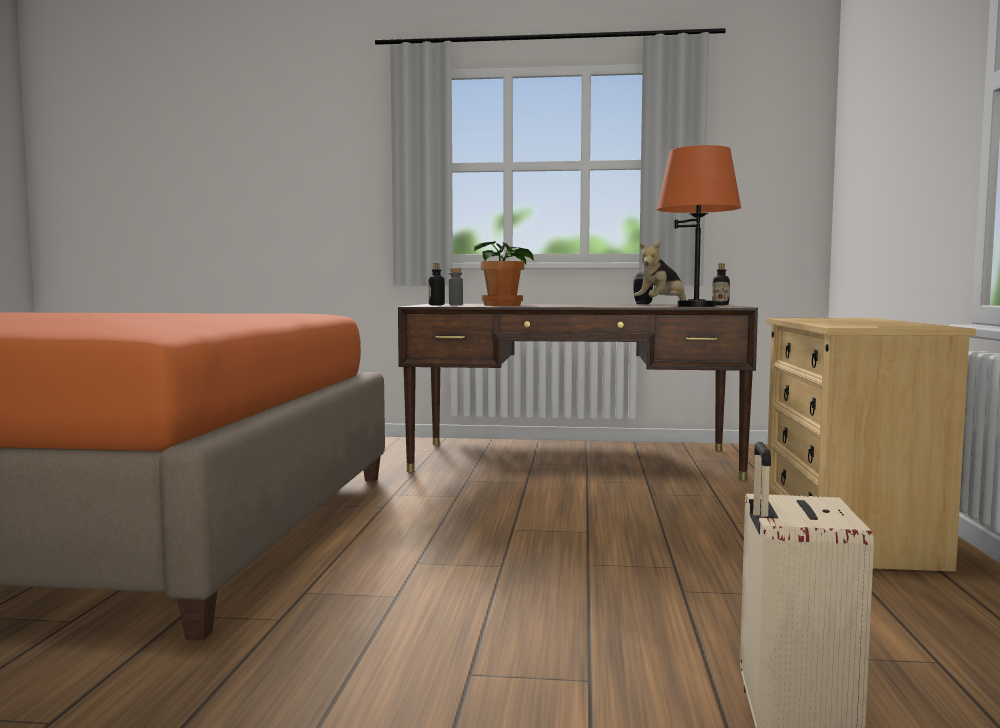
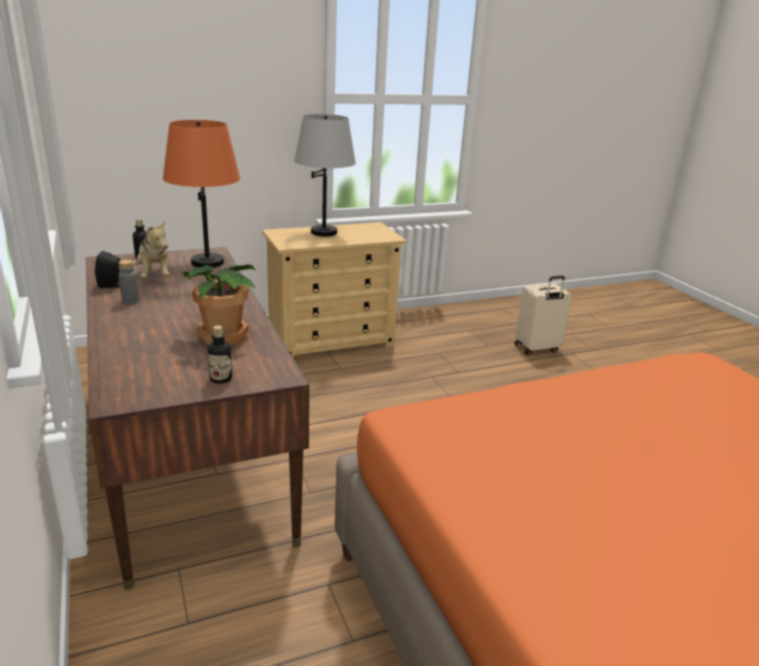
camera: 120 degrees left, 20 degrees up
(455, 304) = (182, 374): grey bottle -> grey bottle (130, 300)
(661, 305) = (154, 276): plush toy -> plush toy turned 45 degrees clockwise
(868, 321) = (324, 232): none -> grey table lamp

